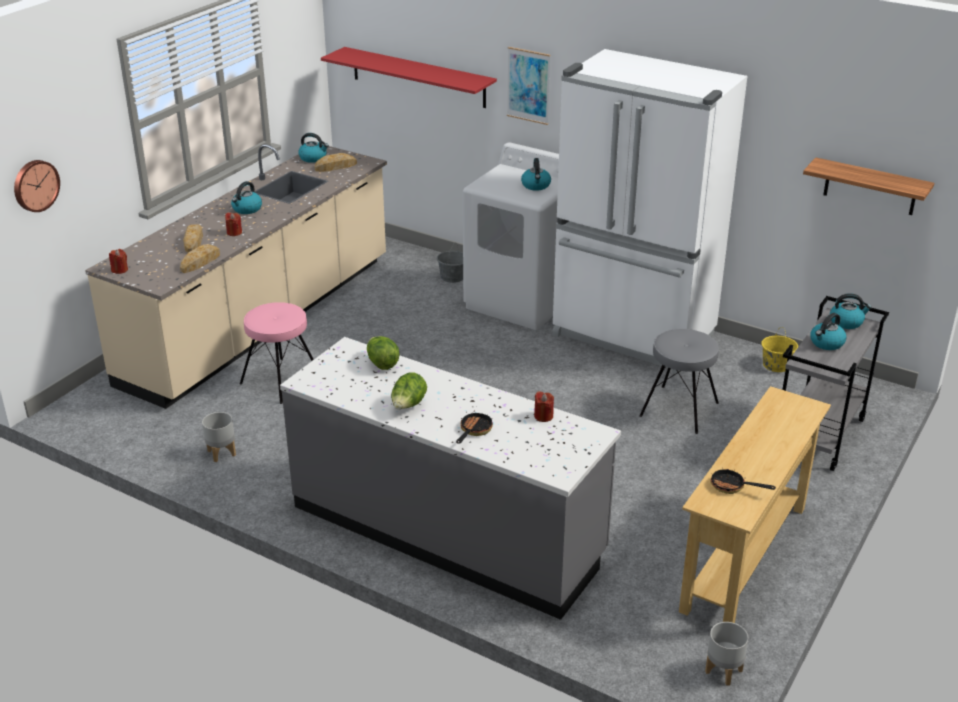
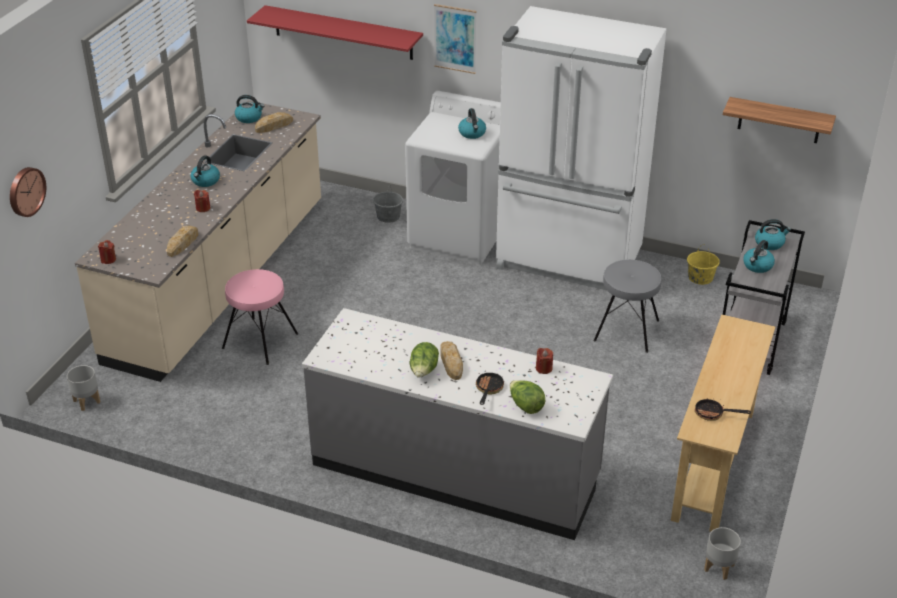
camera: 10 degrees left, 5 degrees up
(193, 241) = (167, 221): bread -> bread (451, 362)
(221, 453) = (228, 420): grey planter -> grey planter (86, 401)
(382, 363) = (386, 332): lettuce -> lettuce (525, 406)

